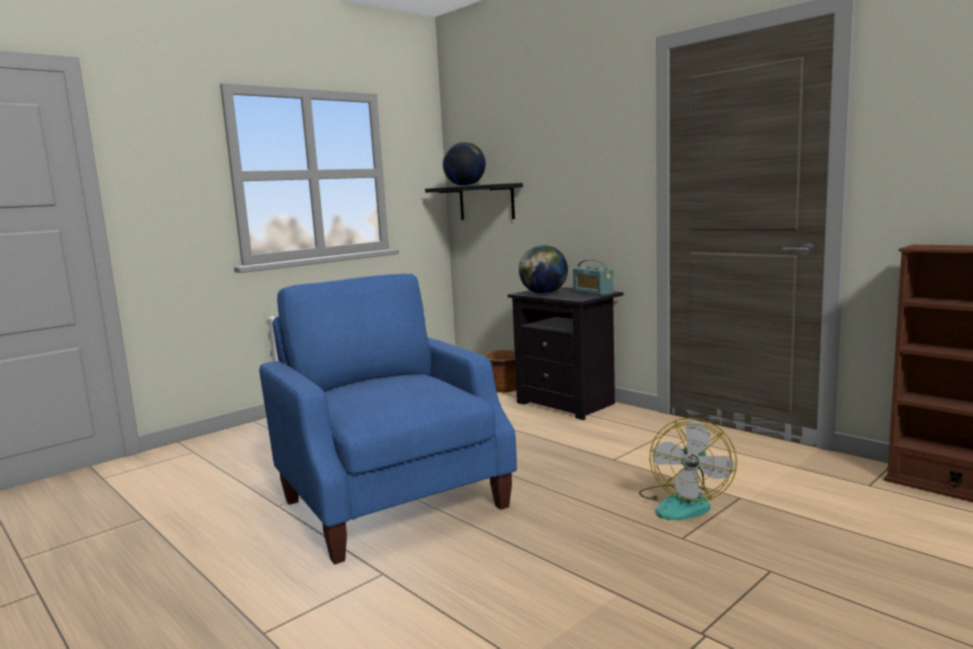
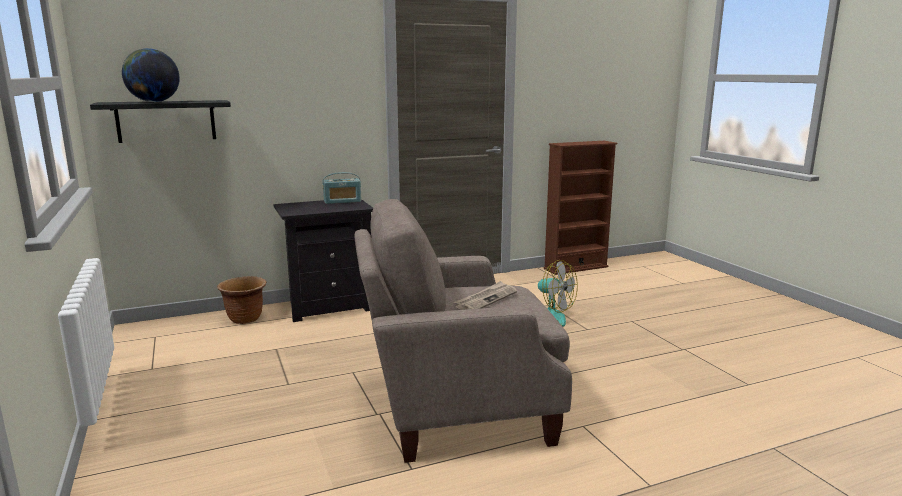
camera: 70 degrees left, 5 degrees up
(391, 501) = (456, 407): blue armchair -> beige armchair
(394, 390) = (486, 299): none -> newspaper
(543, 293) = (312, 209): globe -> none

